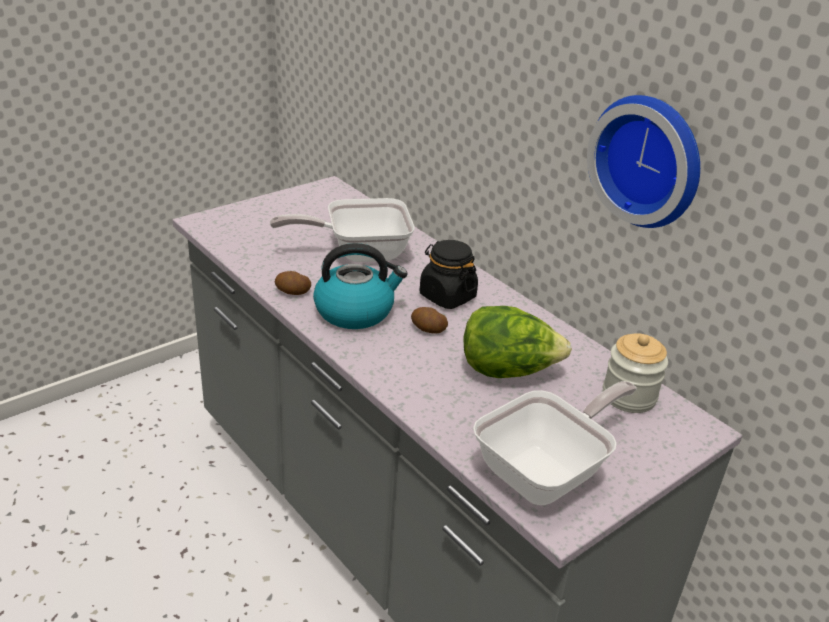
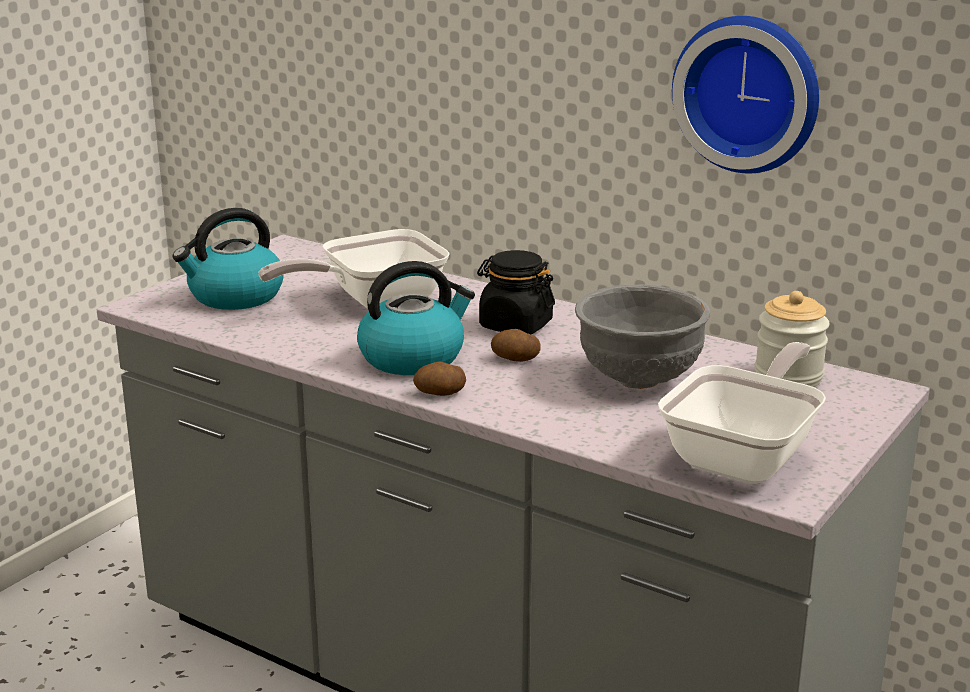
camera: 15 degrees left, 10 degrees down
(267, 227) = (234, 297): none -> kettle
(292, 292) = (319, 353): potato -> potato (440, 393)
(508, 371) = (637, 379): lettuce -> grey bowl

